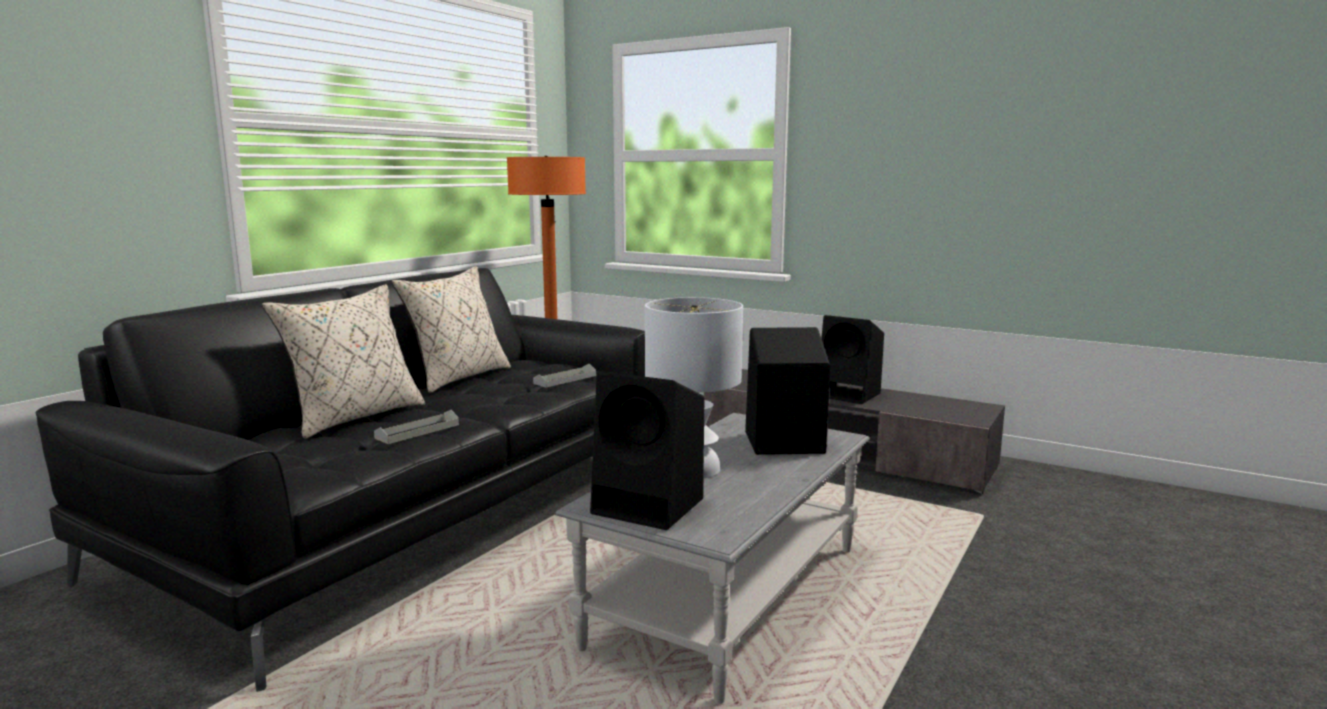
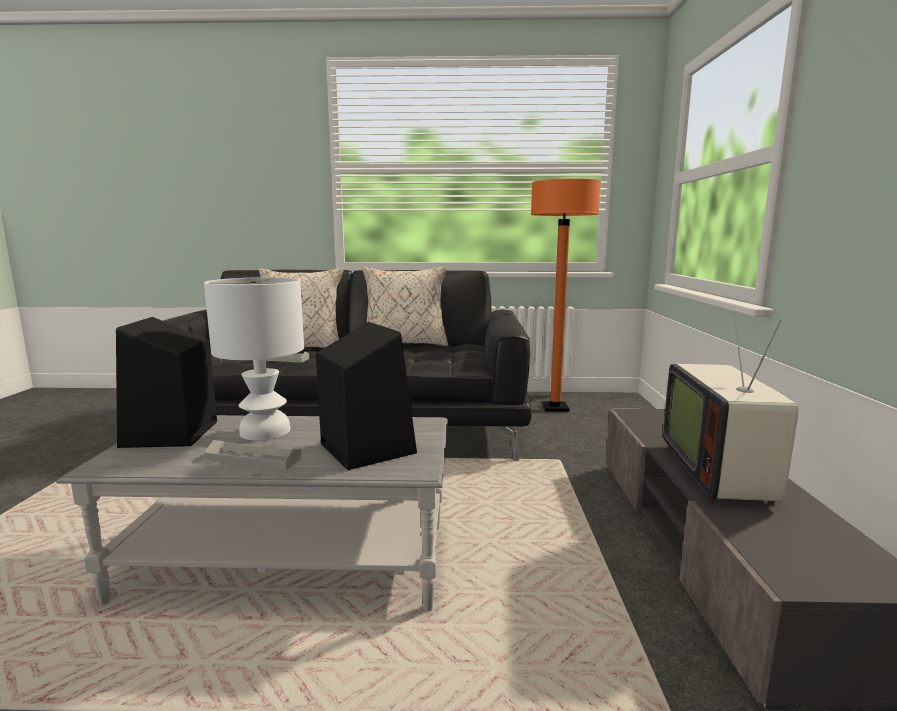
camera: 60 degrees right, 0 degrees up
(565, 379) = (438, 360): grey tray -> grey tray (253, 459)
(850, 395) = (721, 472): black speaker -> television

